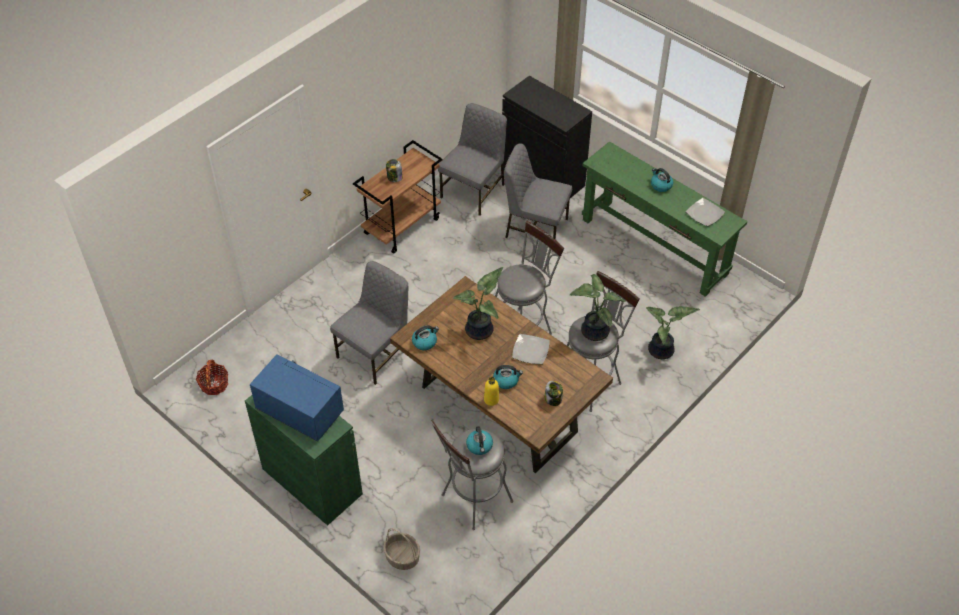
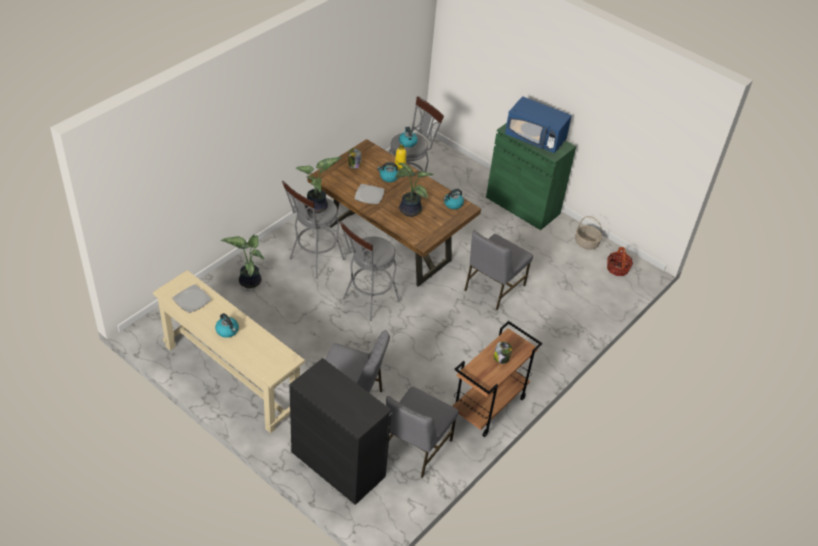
camera: 175 degrees right, 5 degrees down
(402, 557) = (453, 165): basket -> basket (586, 243)
(654, 246) = (231, 377): green console table -> beige console table

